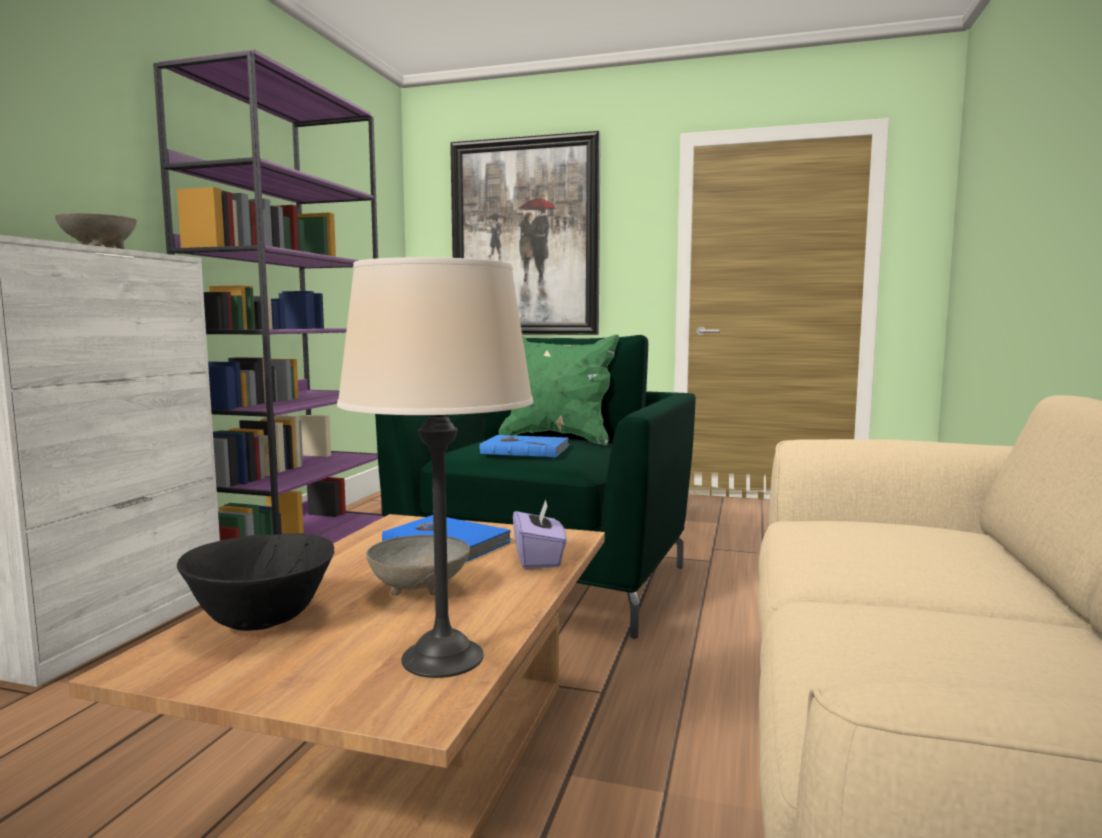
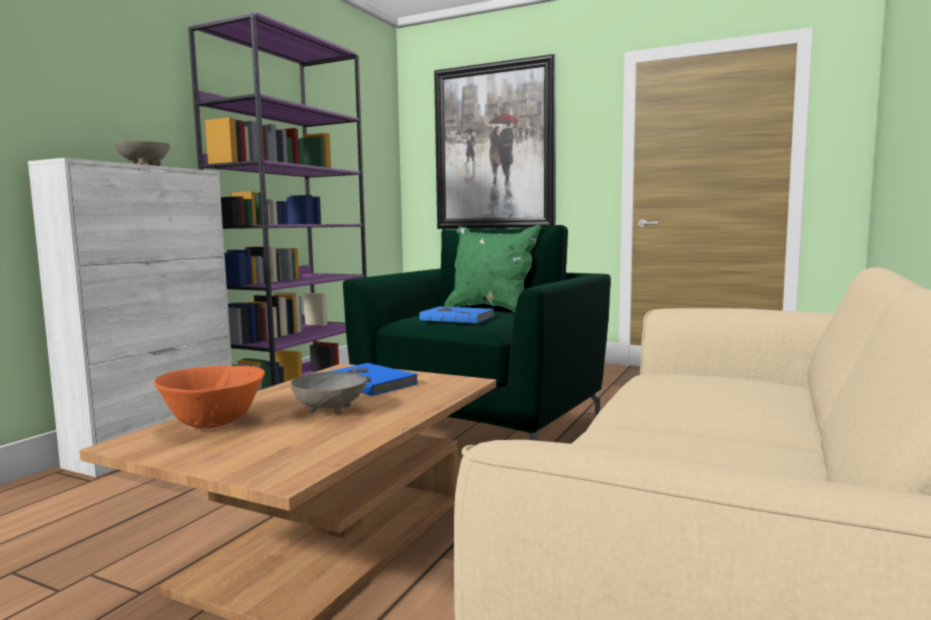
camera: 10 degrees right, 0 degrees up
(261, 620) = (213, 423): black bowl -> orange bowl
(442, 657) = (319, 449): beige table lamp -> none
(539, 558) = (431, 394): purple tissue box -> none

